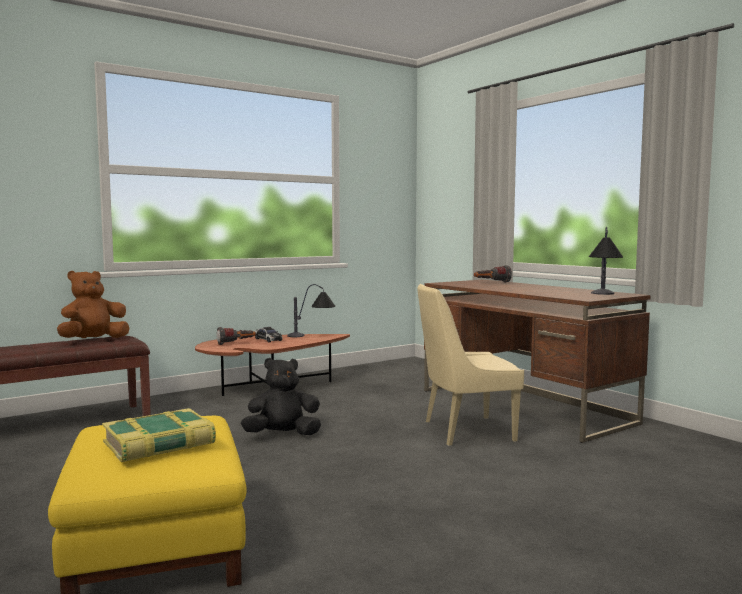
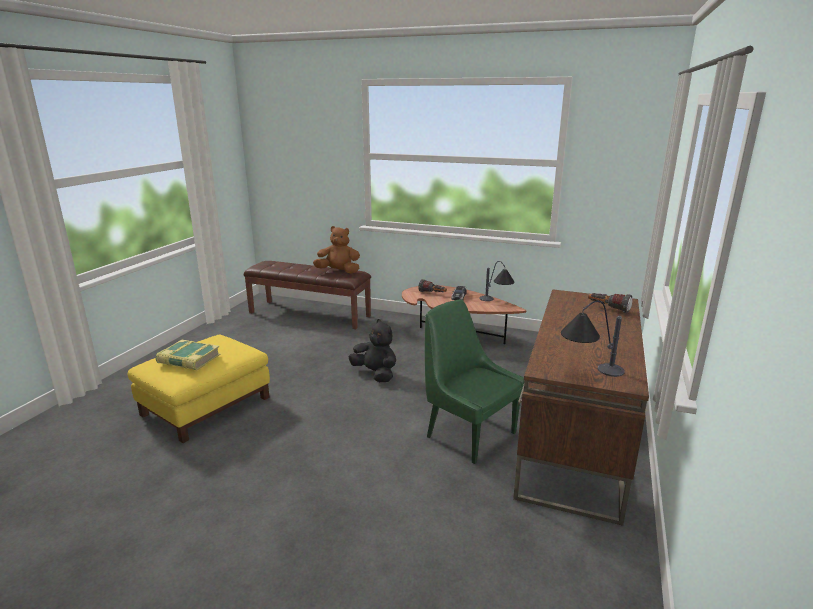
camera: 55 degrees right, 15 degrees up
(464, 431) = (468, 433): beige chair -> green chair

